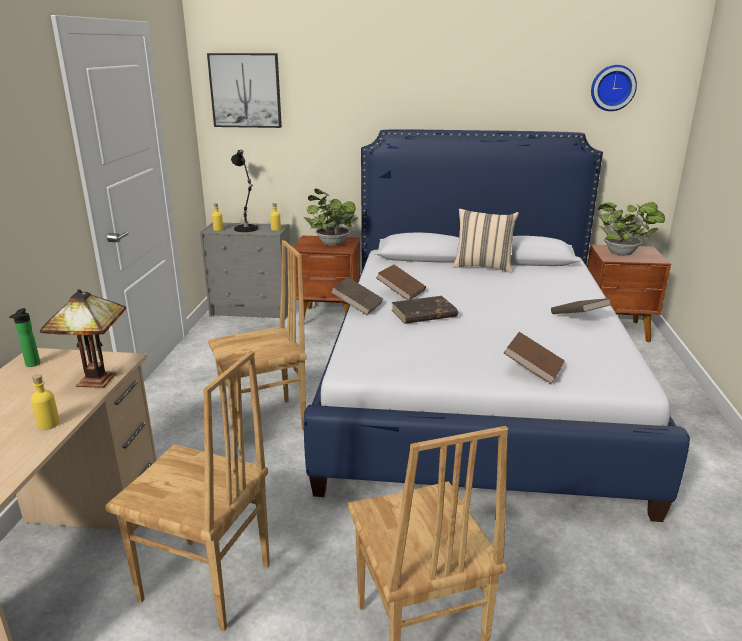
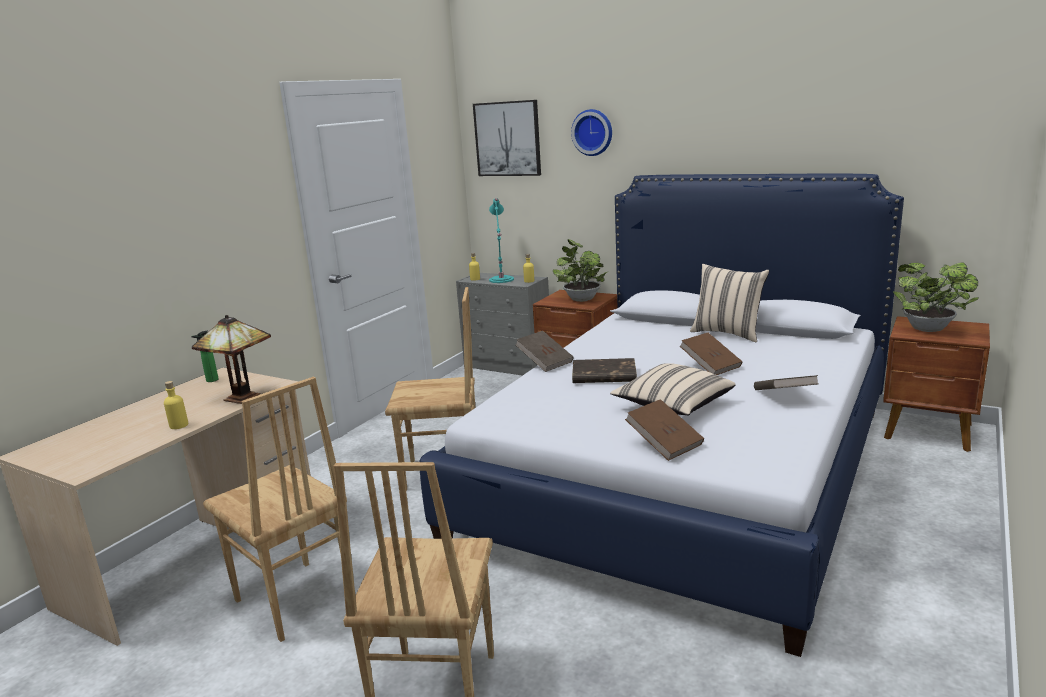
camera: 25 degrees right, 5 degrees down
(246, 229) = (501, 280): black table lamp -> turquoise table lamp
(401, 292) = (604, 353): brown book -> brown book (710, 366)
(504, 335) = (672, 406): none -> beige pillow
(612, 88) = (919, 117): wall clock -> wall clock (593, 132)

